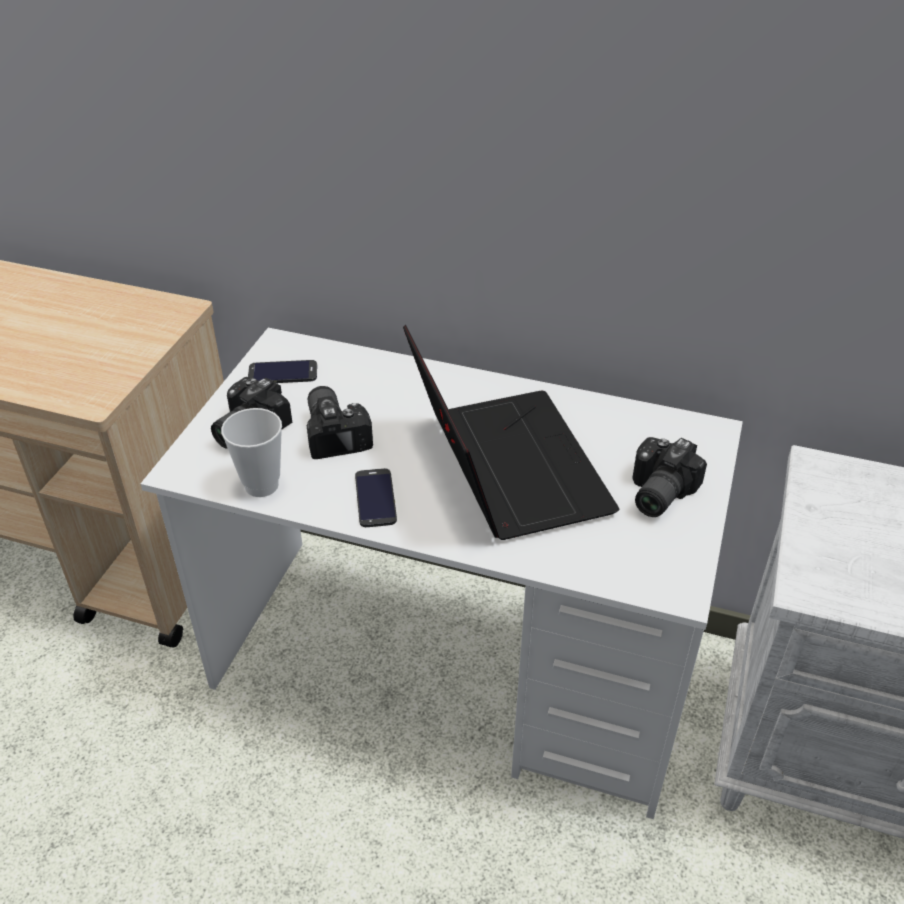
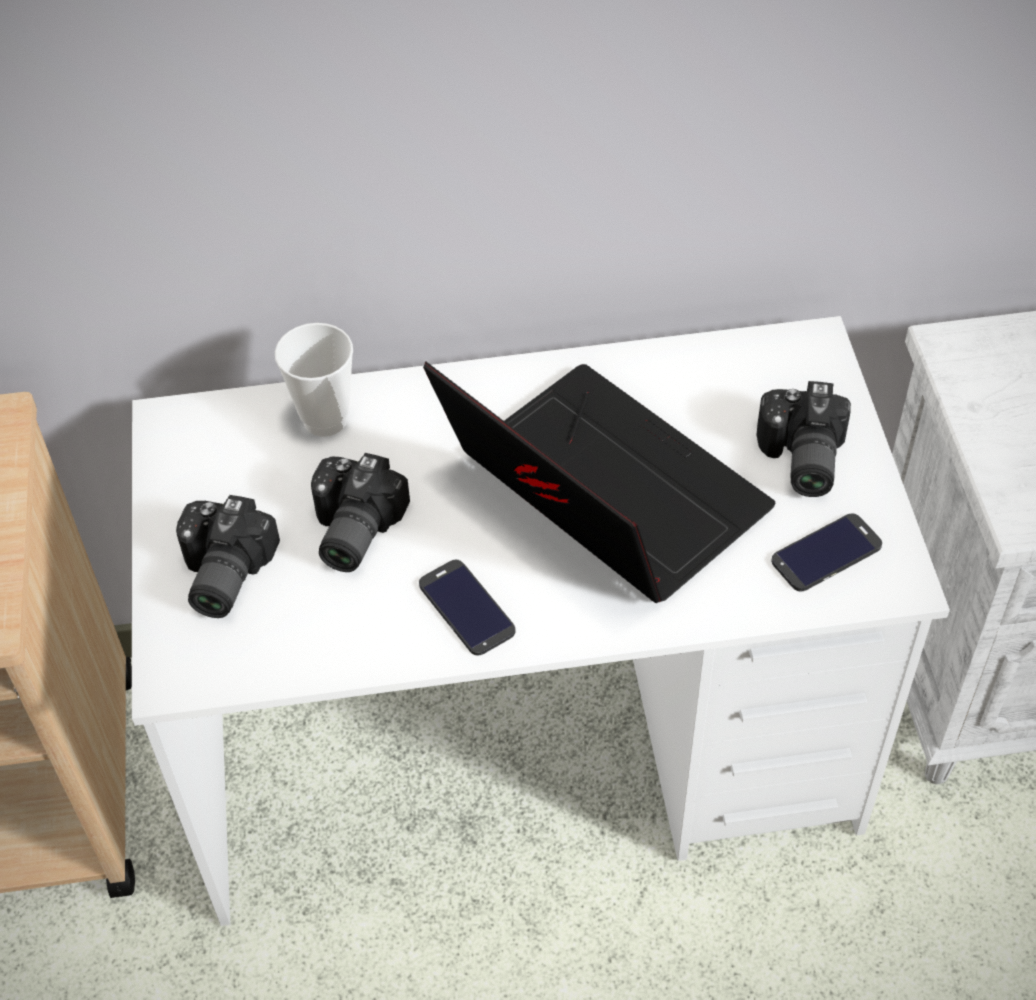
camera: 25 degrees left, 10 degrees up
(261, 485) = (304, 651): cup -> cup (325, 420)
(283, 373) = (209, 467): phone -> phone (826, 553)
(337, 432) = (350, 530): camera -> camera turned 120 degrees counterclockwise

